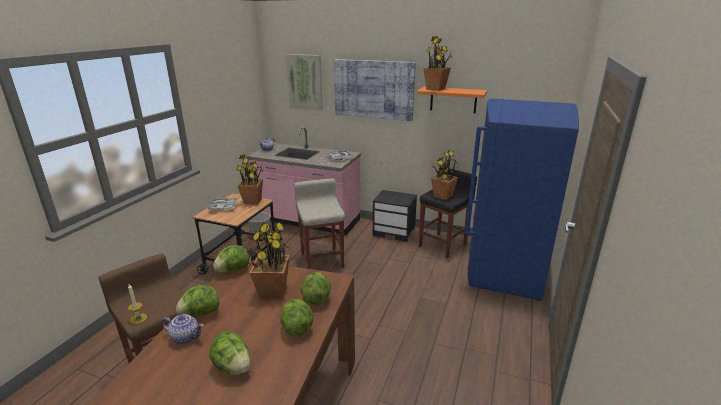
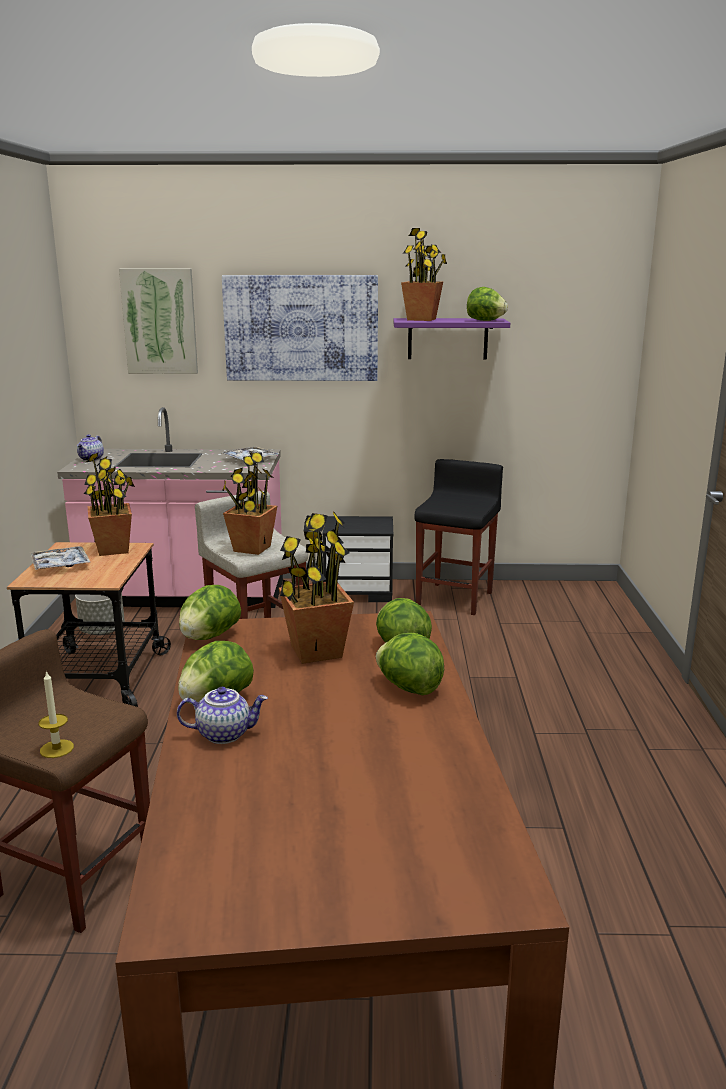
camera: 20 degrees left, 5 degrees down
(233, 367) = (354, 752): lettuce -> lettuce (485, 320)
(443, 196) = (454, 506): potted plant -> potted plant (252, 549)
(453, 100) = (447, 338): orange shelf -> purple shelf
(505, 271) = (576, 619): blue fridge -> none

